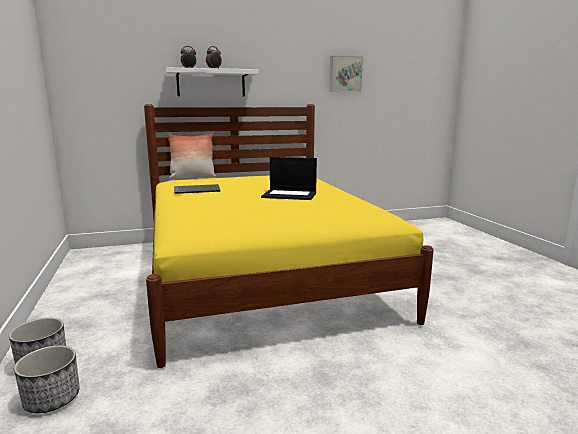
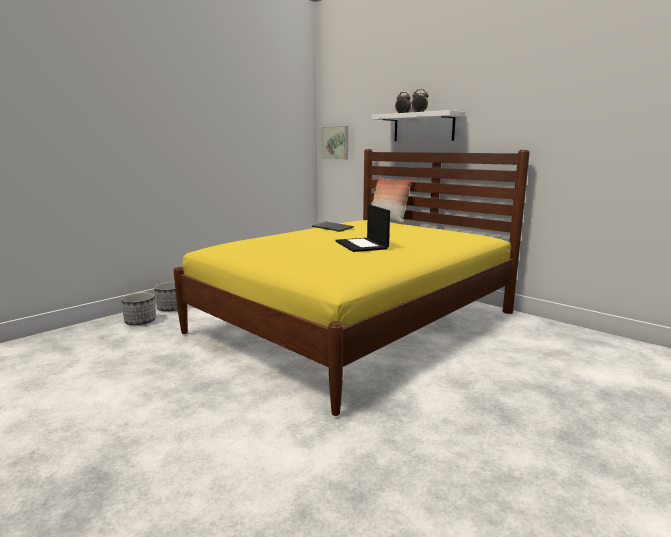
camera: 60 degrees right, 0 degrees up
(345, 74) = (590, 106): picture -> picture (336, 143)

